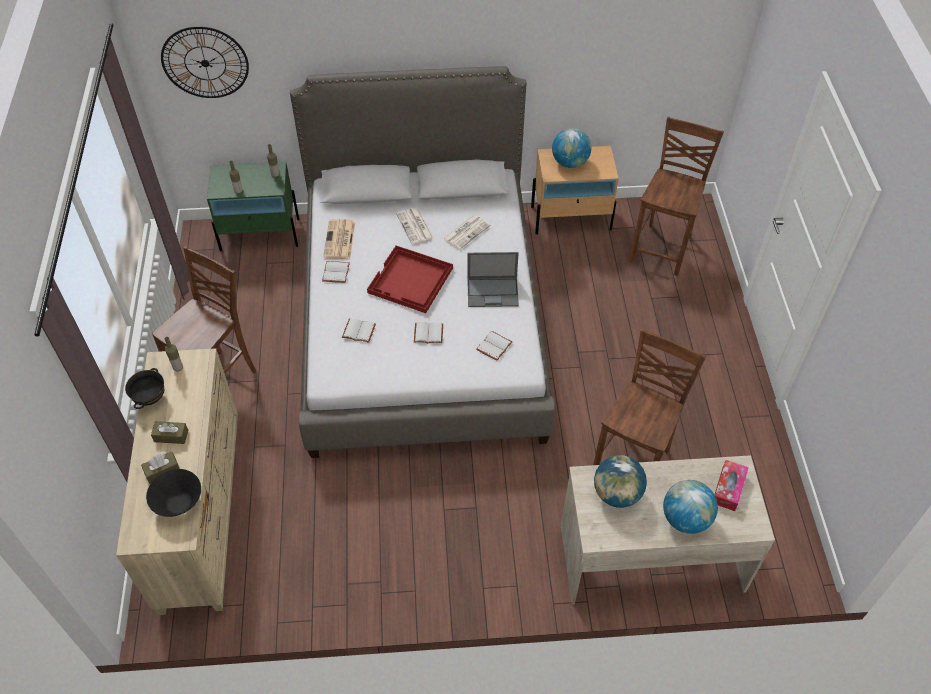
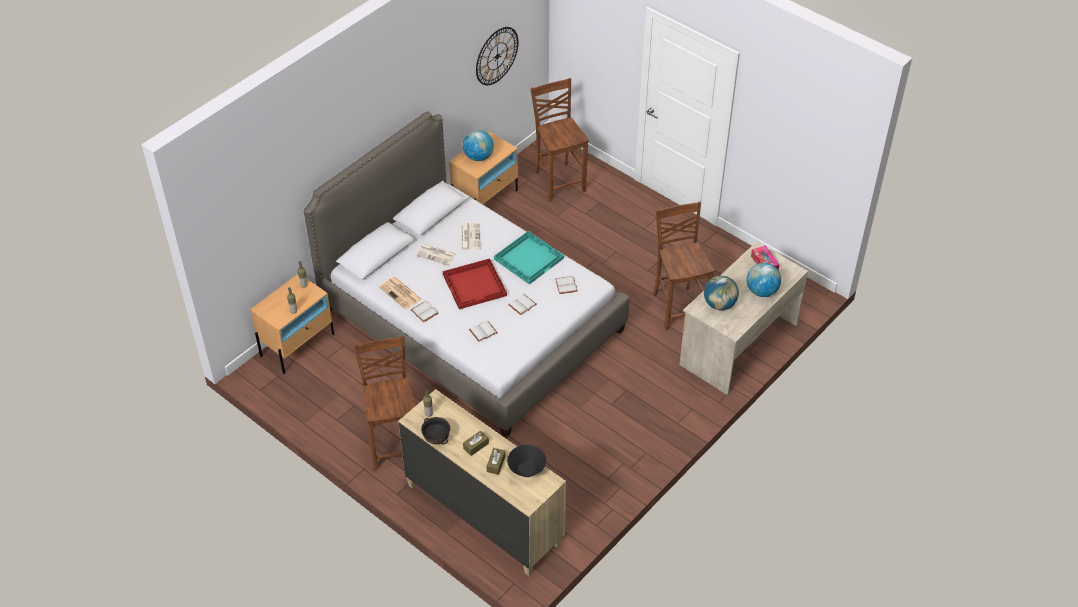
camera: 45 degrees left, 5 degrees down
(205, 63) = (245, 224): wall clock -> wall clock (497, 56)
(260, 234) = (298, 345): green nightstand -> beige nightstand
(493, 292) = (528, 258): laptop -> turquoise tray

